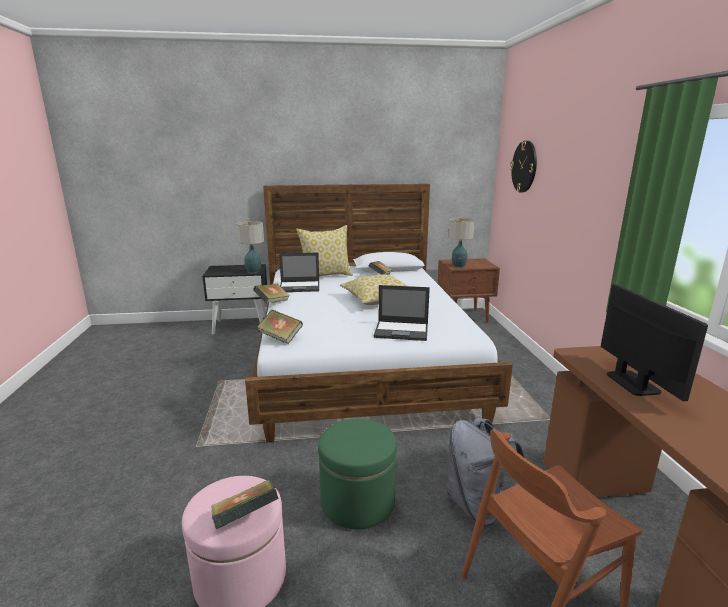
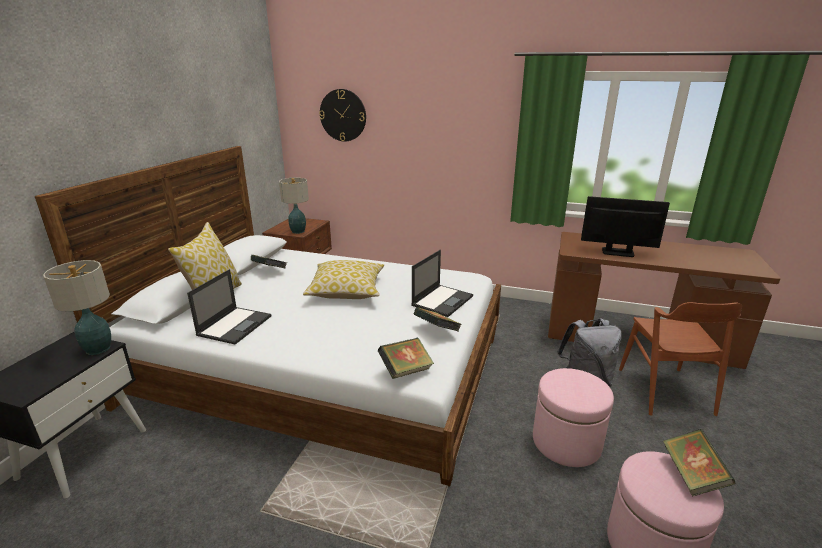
camera: 65 degrees left, 5 degrees up
(272, 302) = (273, 356): book -> book (436, 331)
(357, 501) = (566, 442): green ottoman -> pink ottoman

